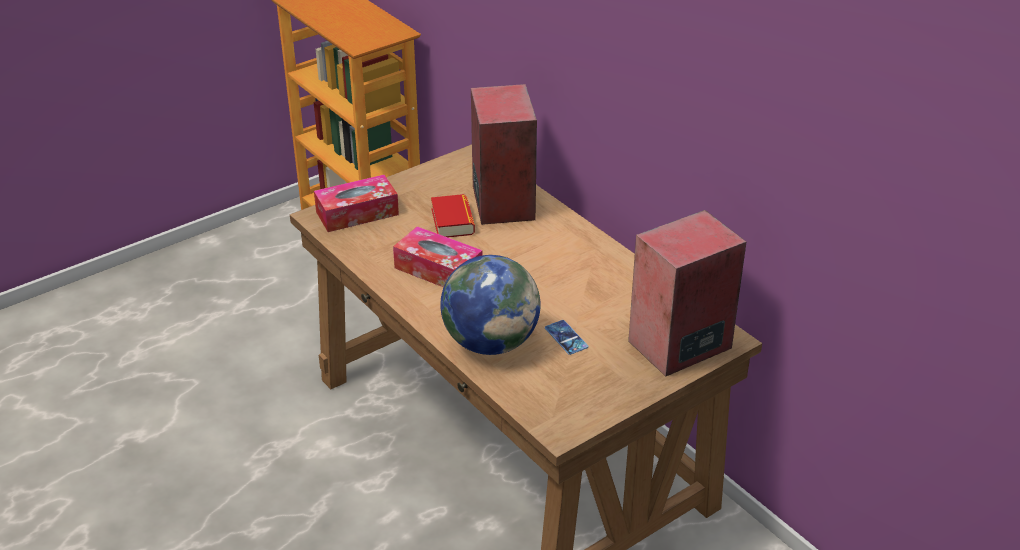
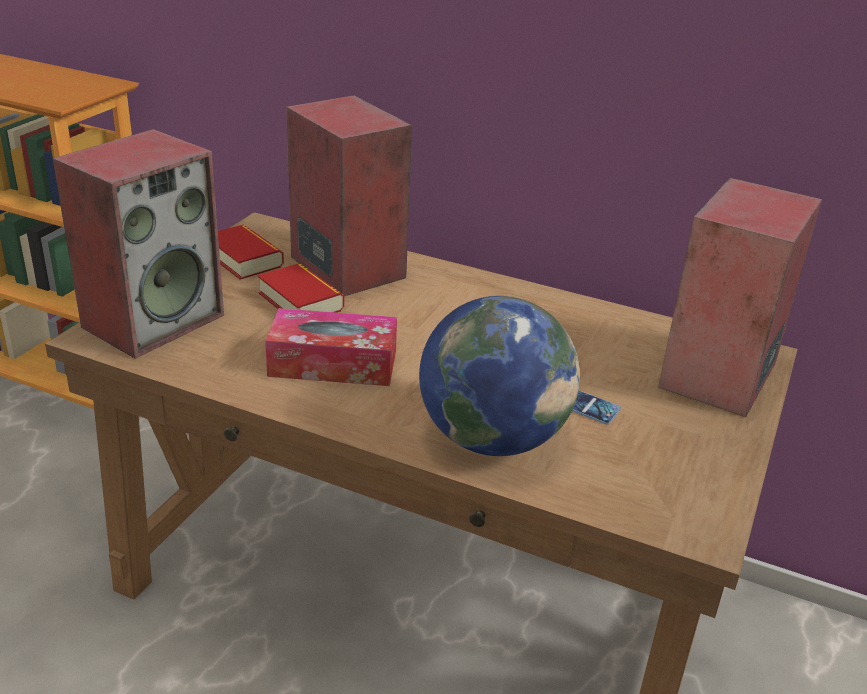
camera: 30 degrees left, 5 degrees down
(357, 213) = (154, 320): tissue box -> speaker
(441, 180) = (243, 259): none -> book

